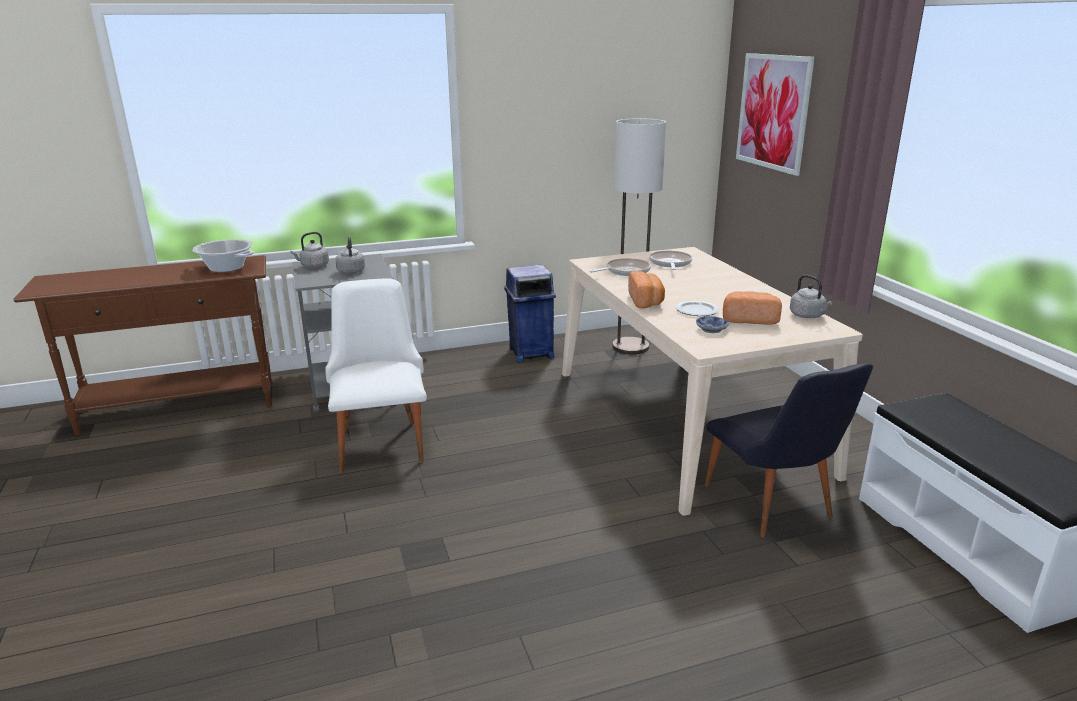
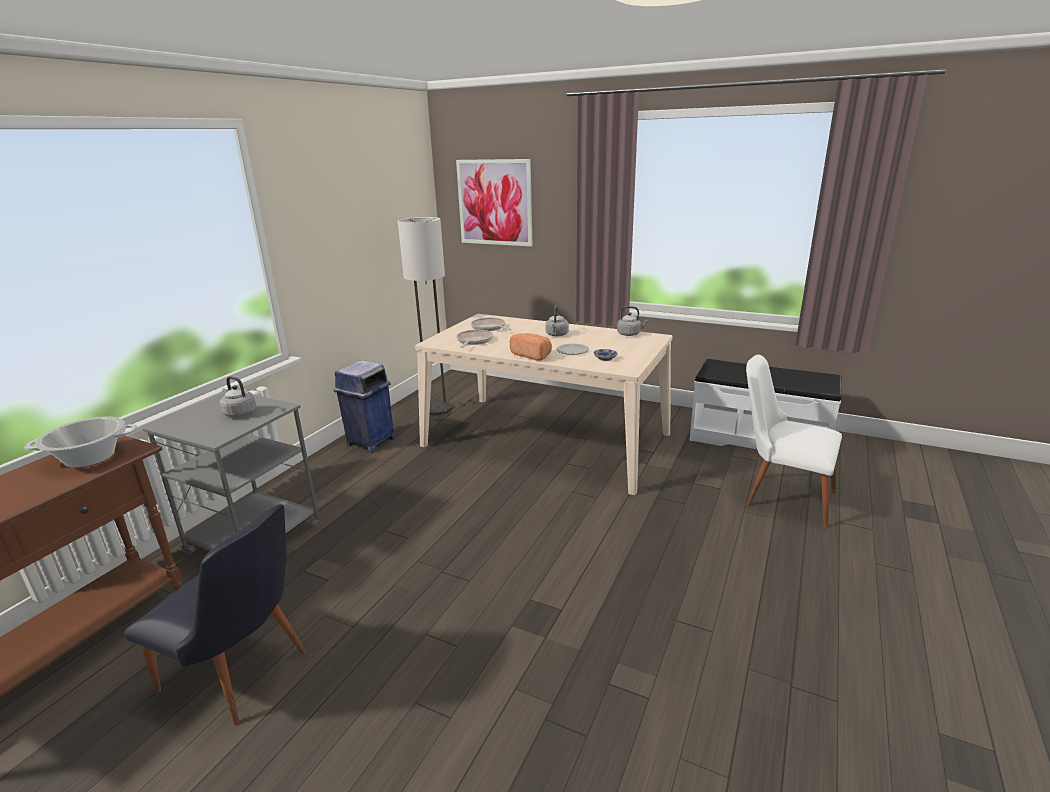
camera: 45 degrees left, 0 degrees up
(313, 266) = (182, 423): grey kettle -> grey kettle (556, 335)
(382, 440) = (359, 563): white chair -> white chair (780, 495)
(749, 319) = (609, 346): bread -> none
(774, 508) = (666, 465): black chair -> black chair (243, 676)

